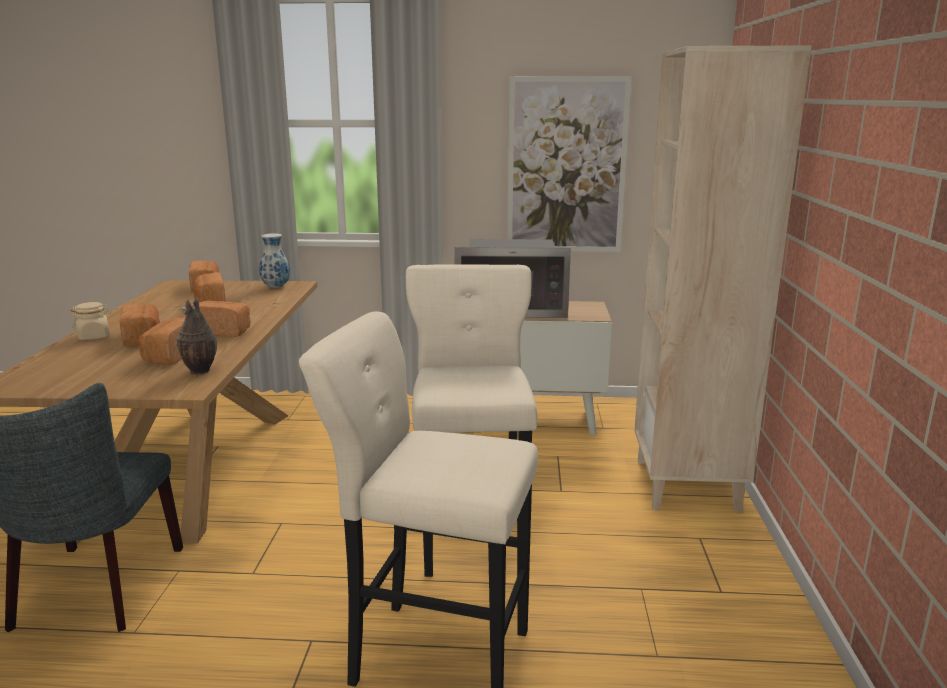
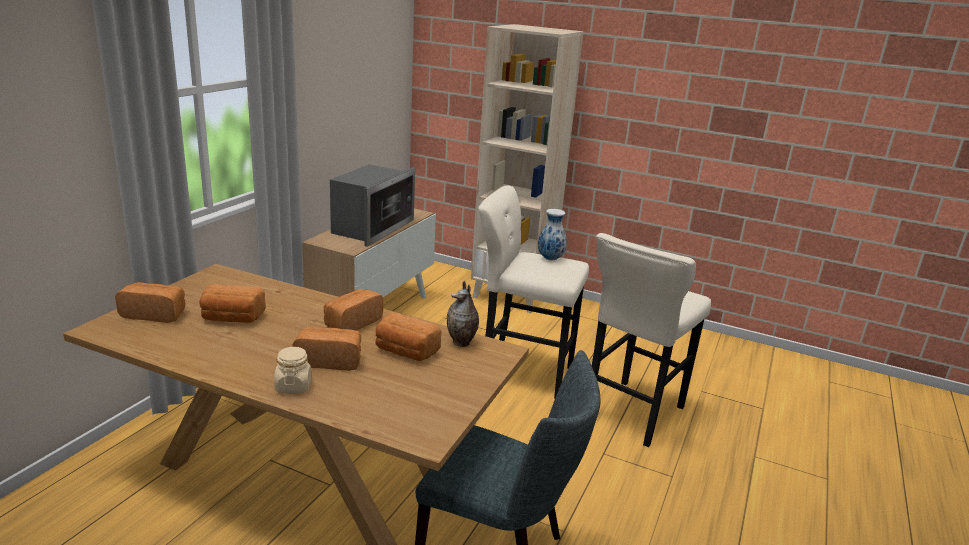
camera: 70 degrees left, 5 degrees up
(276, 287) = (213, 282): vase -> vase (551, 258)
(566, 166) = (349, 102): picture -> none

